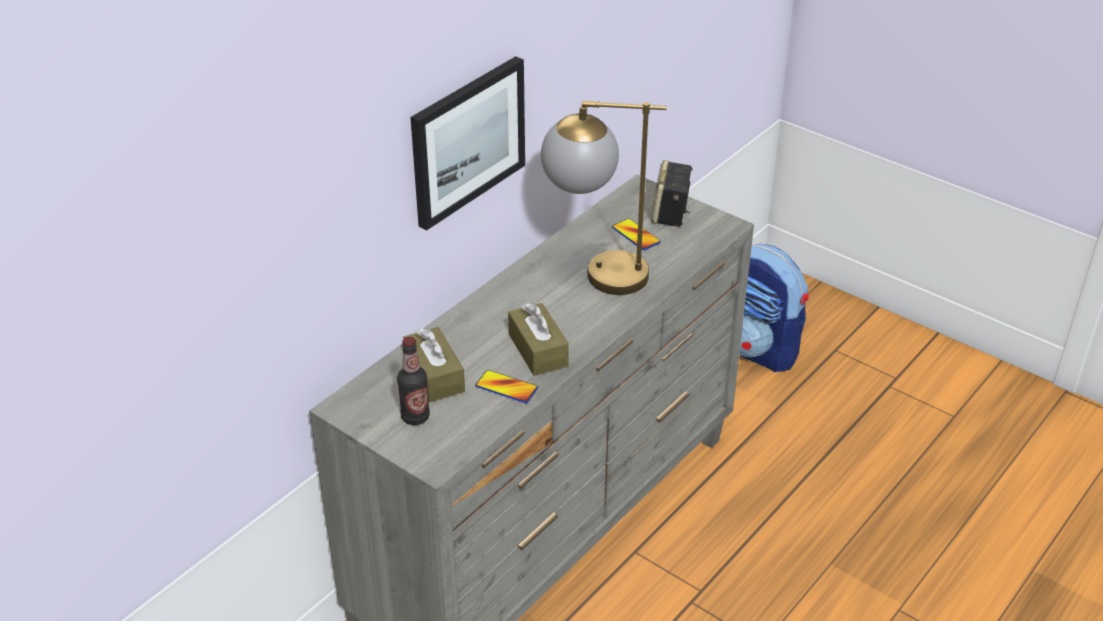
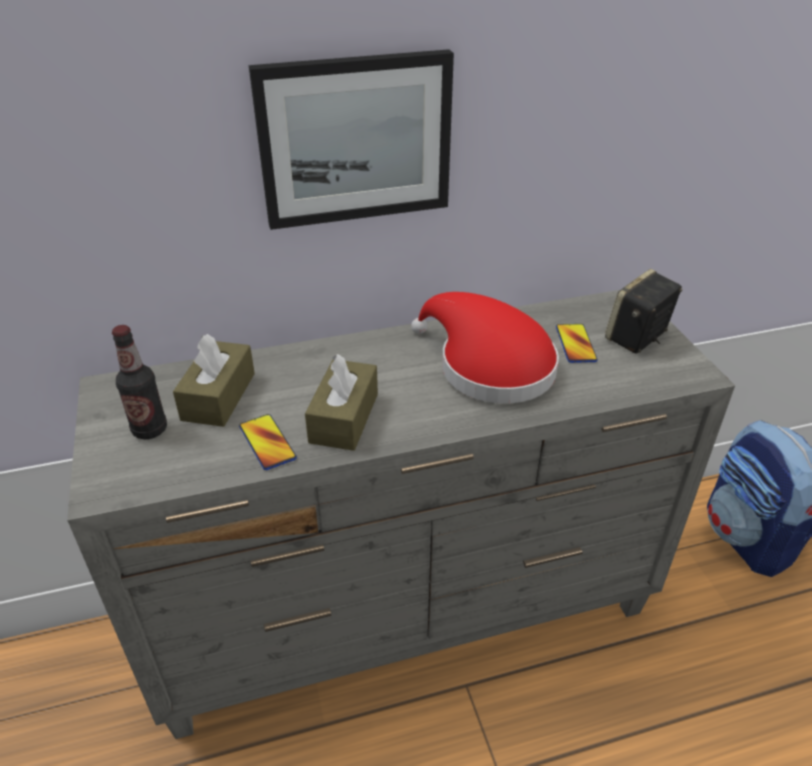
camera: 35 degrees right, 0 degrees up
(594, 275) = (488, 366): table lamp -> red hat

